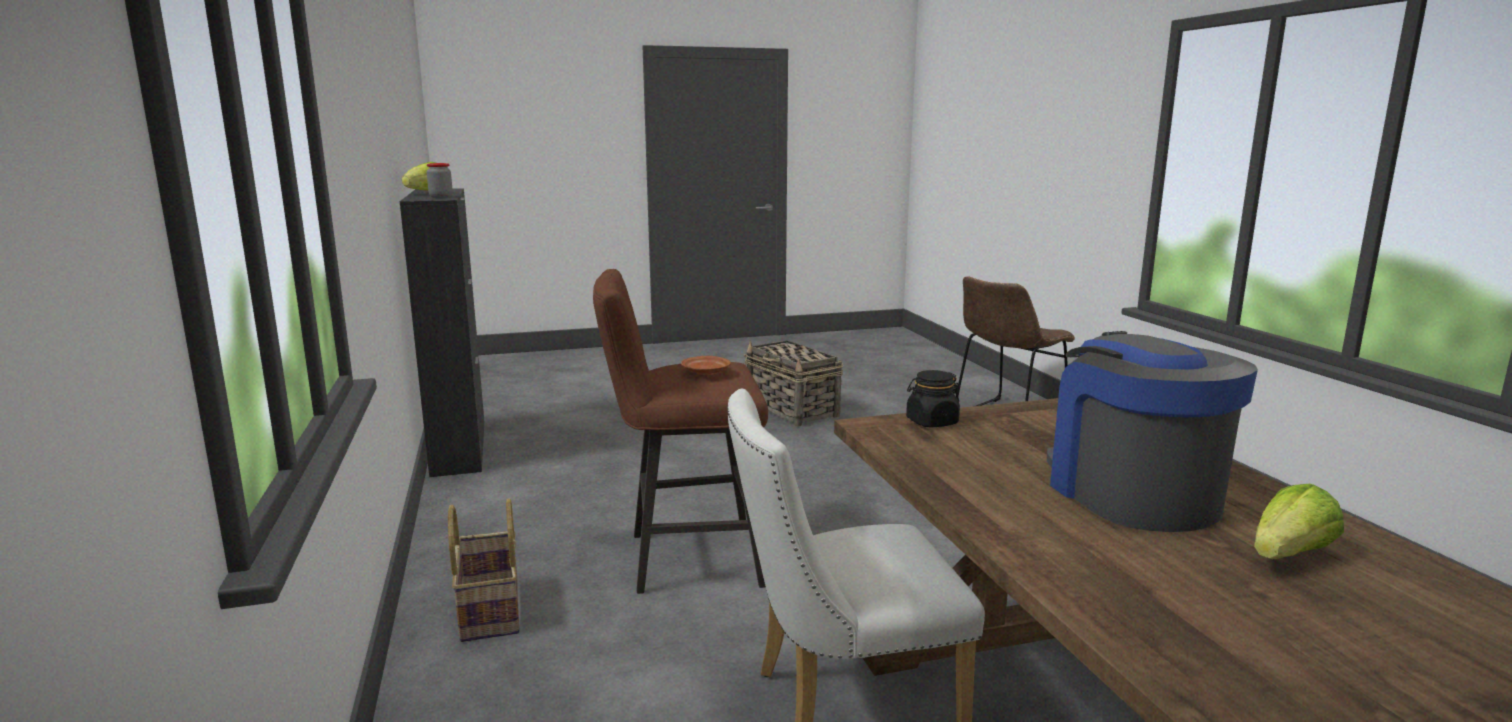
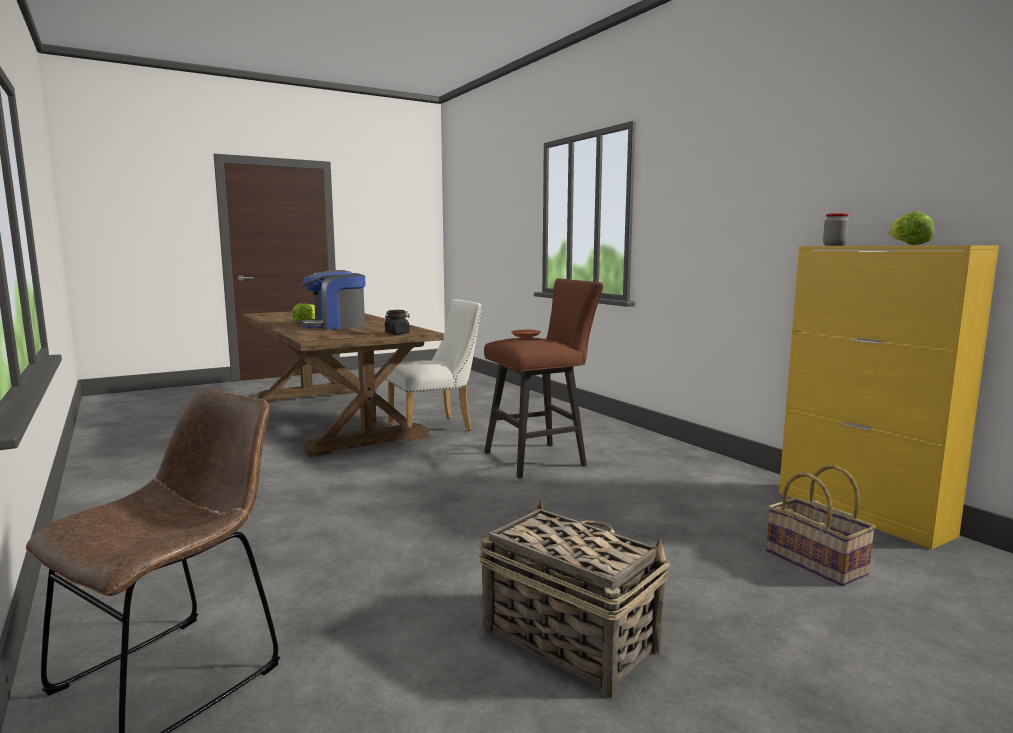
camera: 165 degrees right, 5 degrees down
(459, 446) = (862, 513): black cabinet -> yellow cabinet
(488, 611) = (613, 435): basket -> basket (816, 562)
(1131, 494) = (335, 326): coffee machine -> coffee machine turned 90 degrees clockwise

